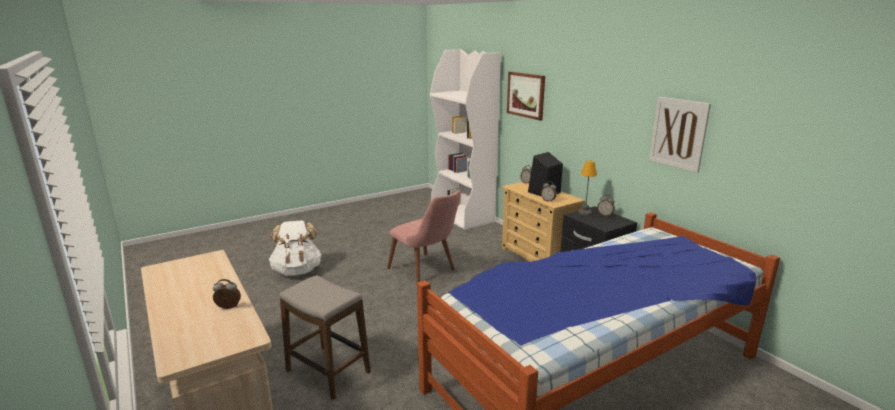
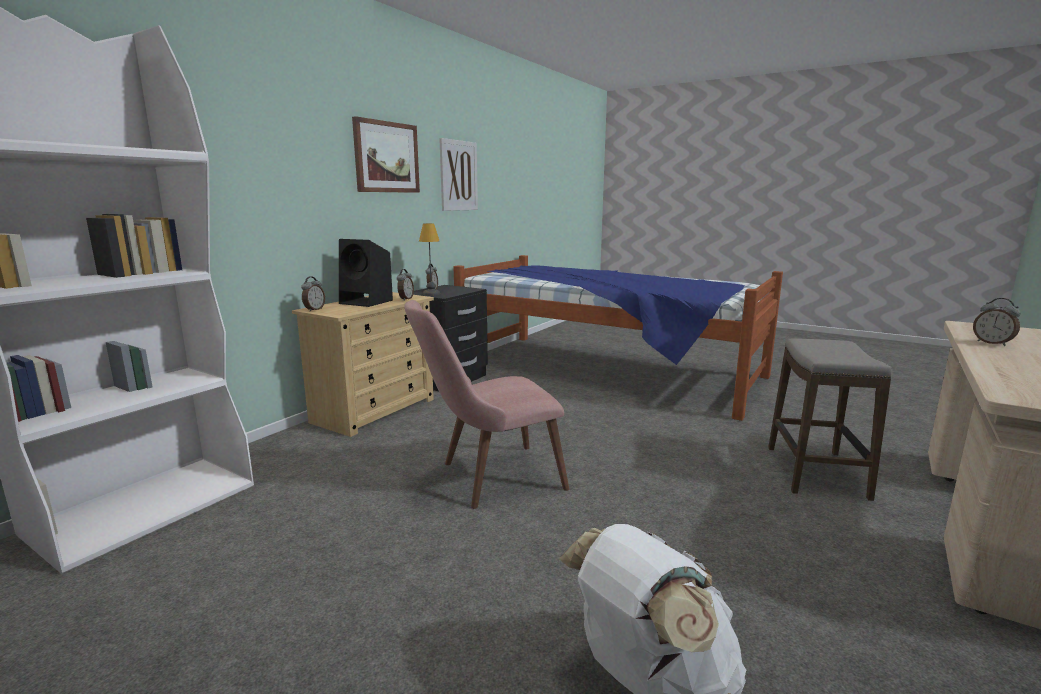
camera: 115 degrees left, 5 degrees down
(427, 271) = (487, 478): pink chair -> pink chair turned 135 degrees counterclockwise
(526, 95) = (237, 146): picture -> picture (386, 157)

